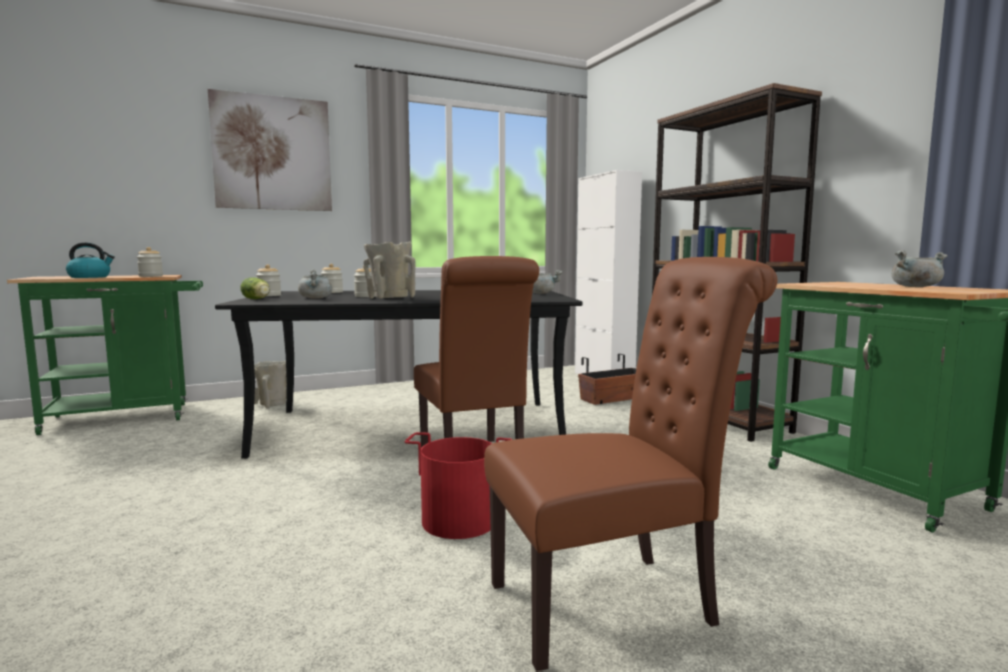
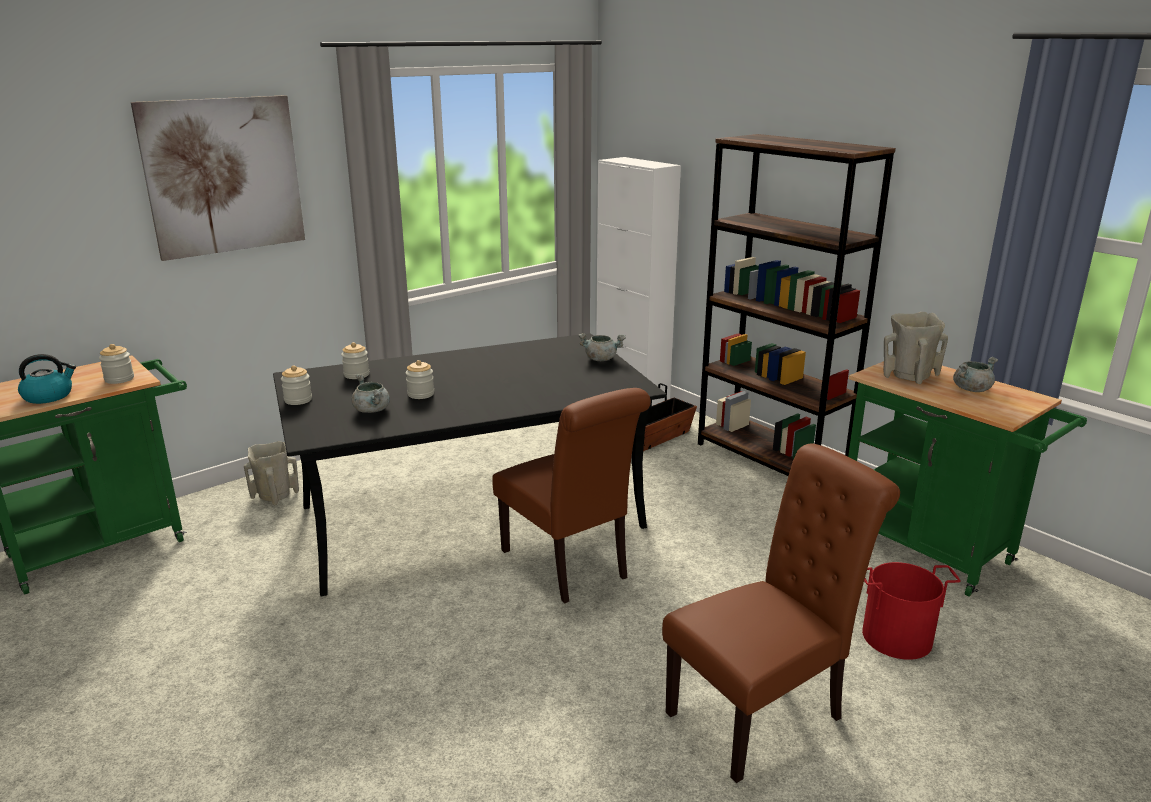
camera: 15 degrees left, 15 degrees up
(257, 299) = (308, 422): lettuce -> none
(390, 298) = (459, 404): beige vase -> beige vase (908, 376)
(459, 521) = (600, 648): red bucket -> red bucket (897, 638)

